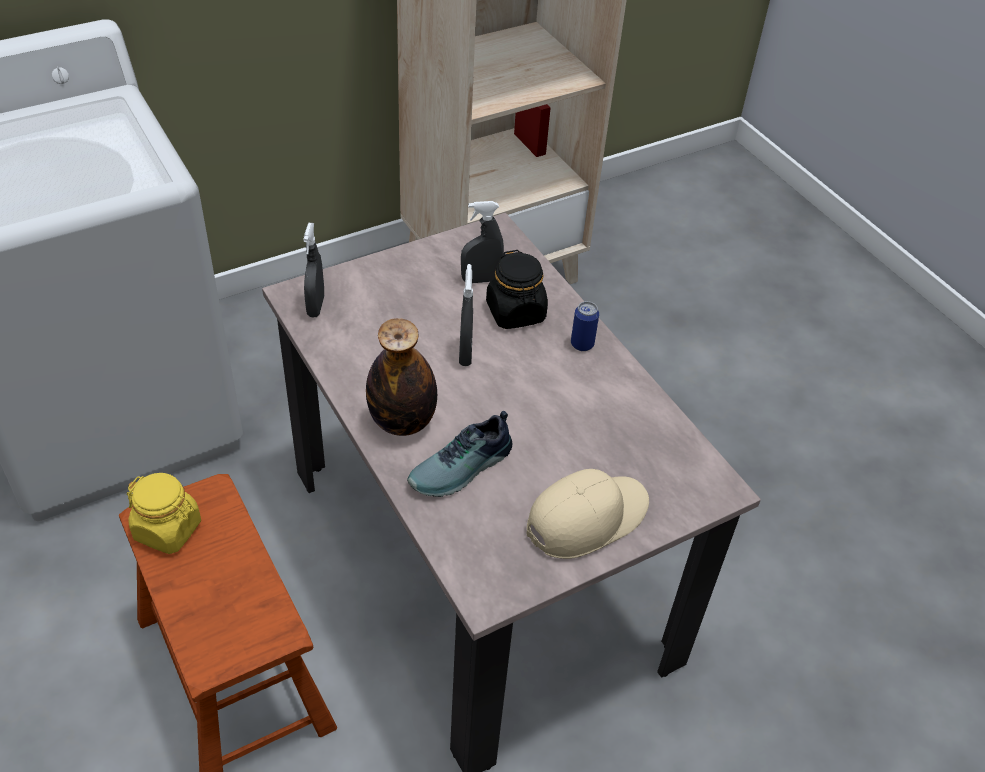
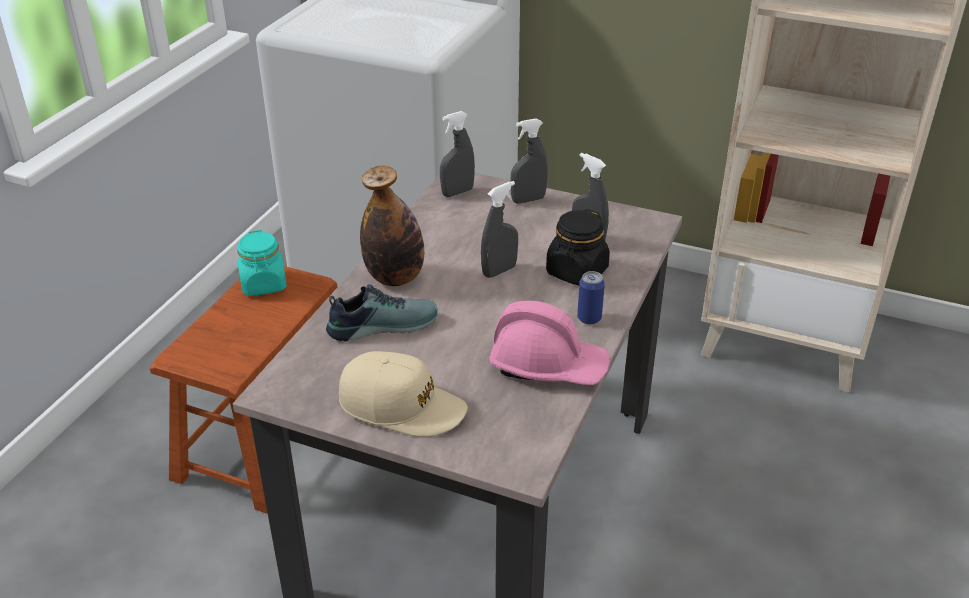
camera: 55 degrees right, 10 degrees down
(168, 530) = (263, 284): yellow jar -> turquoise jar
(382, 274) = (528, 200): none -> grey spray bottle
(463, 469) = (382, 324): shoe -> shoe turned 150 degrees clockwise
(617, 403) = (548, 365): none -> pink hard hat

